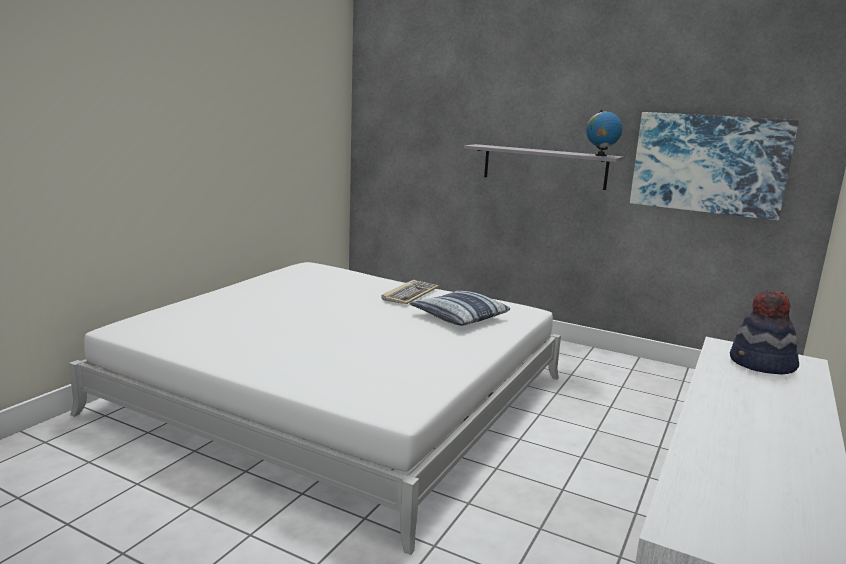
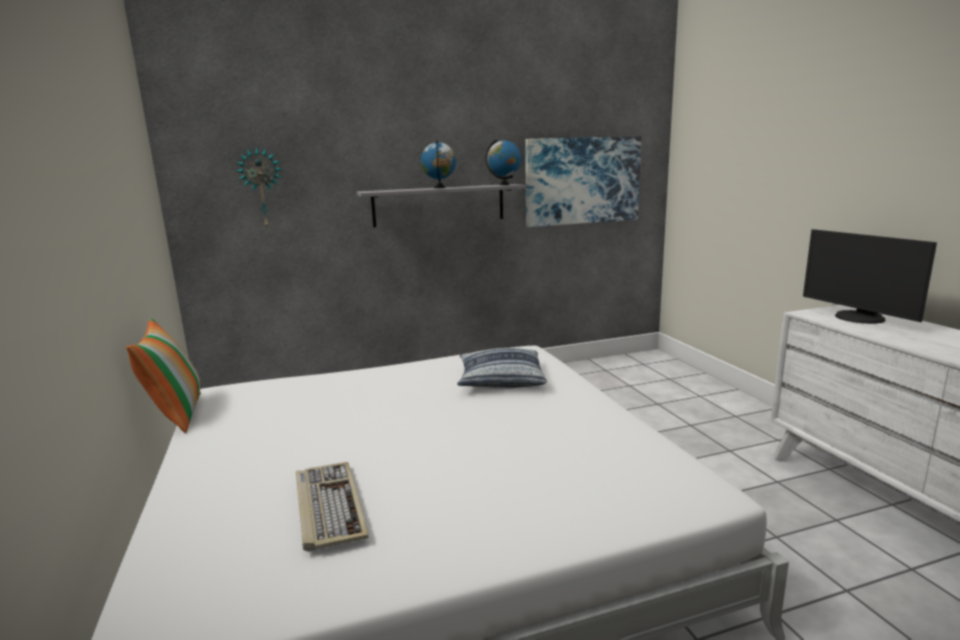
camera: 45 degrees left, 0 degrees up
(273, 268) = (176, 414): none -> pillow
(410, 132) = (261, 188): none -> wall clock
(410, 294) = (406, 377): keyboard -> keyboard (328, 507)
(537, 150) = (440, 188): none -> globe
(761, 365) = (858, 318): hat -> monitor

